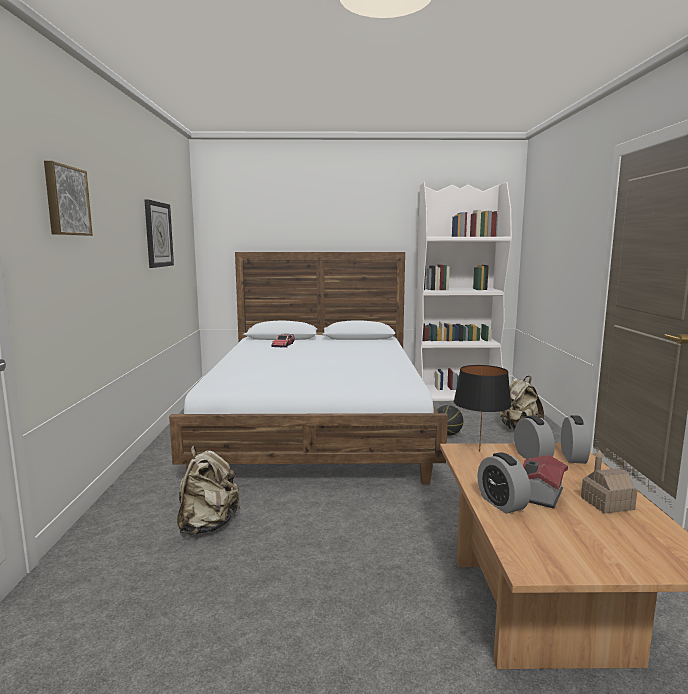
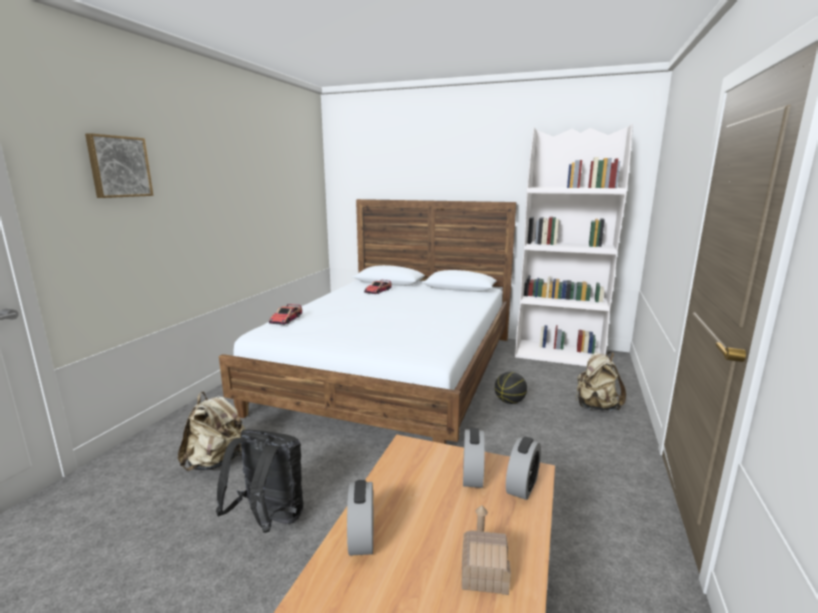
camera: 20 degrees right, 5 degrees up
(158, 234) = (264, 187): wall clock -> none
(225, 373) = (286, 319): none -> toy car
(316, 558) = (269, 520): none -> black backpack
(478, 451) = (424, 453): black table lamp -> none
(539, 495) = (418, 536): toy house -> none

